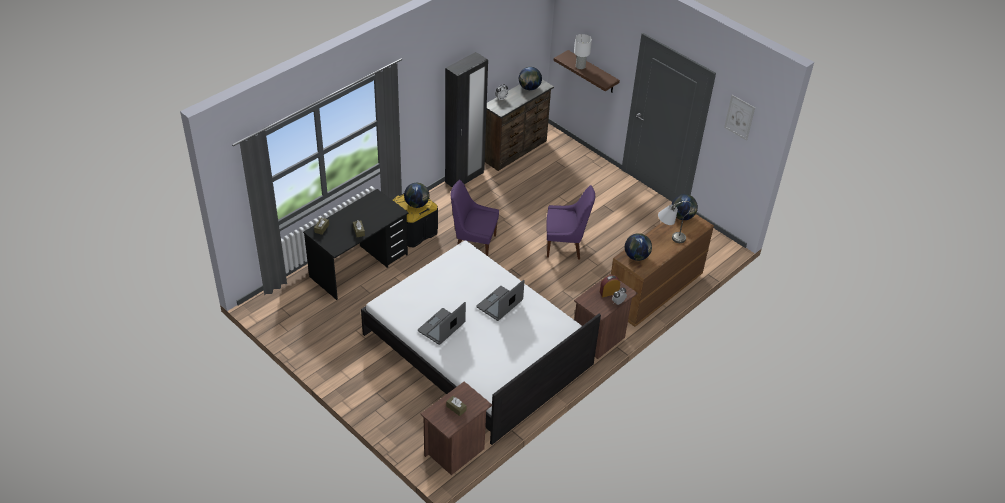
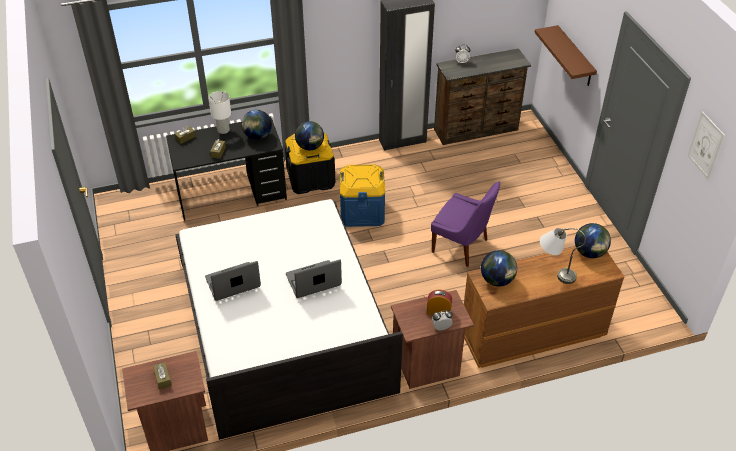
camera: 30 degrees right, 0 degrees up
(473, 244) = (362, 211): purple chair -> blue storage box
(529, 88) = (501, 59): globe -> globe (257, 136)
(580, 66) = (559, 45): white table lamp -> white table lamp (223, 130)

